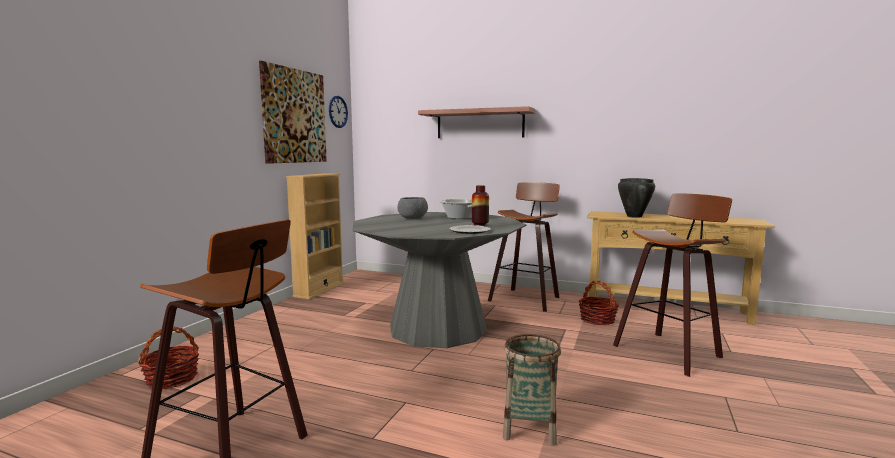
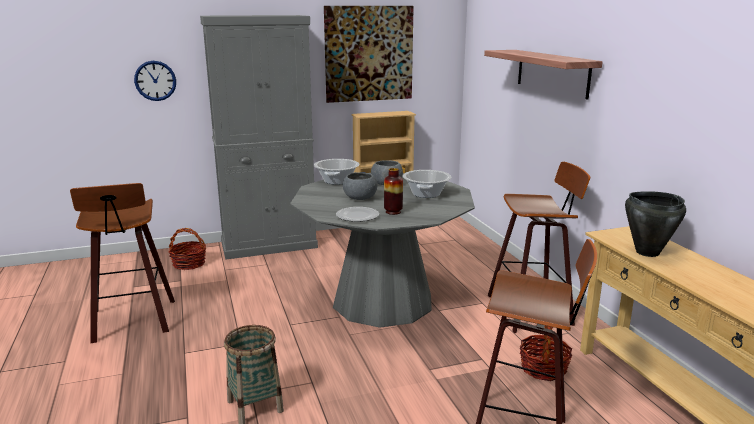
camera: 50 degrees right, 10 degrees up
(238, 332) = (269, 245): none -> grey cabinet
(338, 112) = (438, 42): wall clock -> wall clock (155, 80)
(369, 223) = (336, 181): none -> cooking pot
(428, 225) = (359, 198): none -> grey bowl

